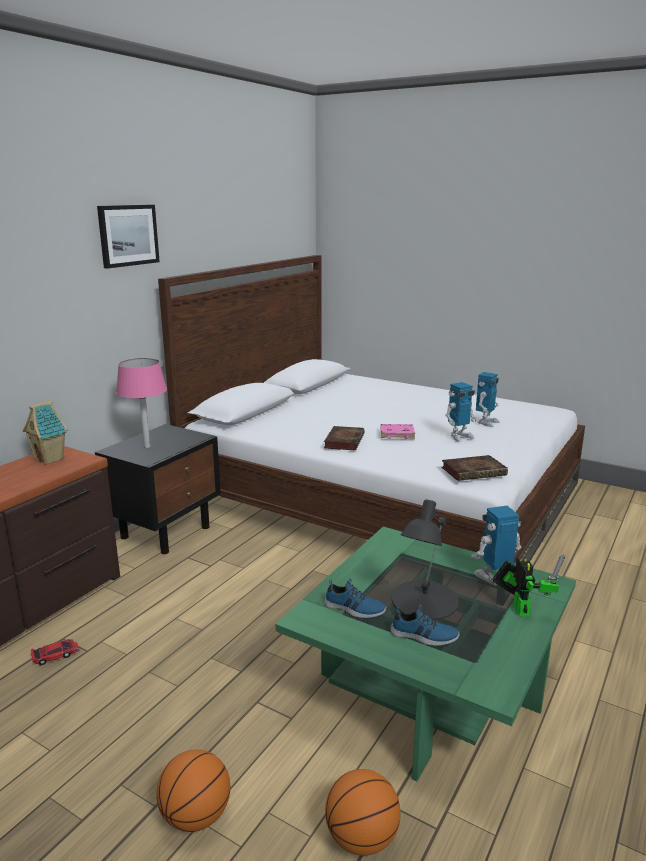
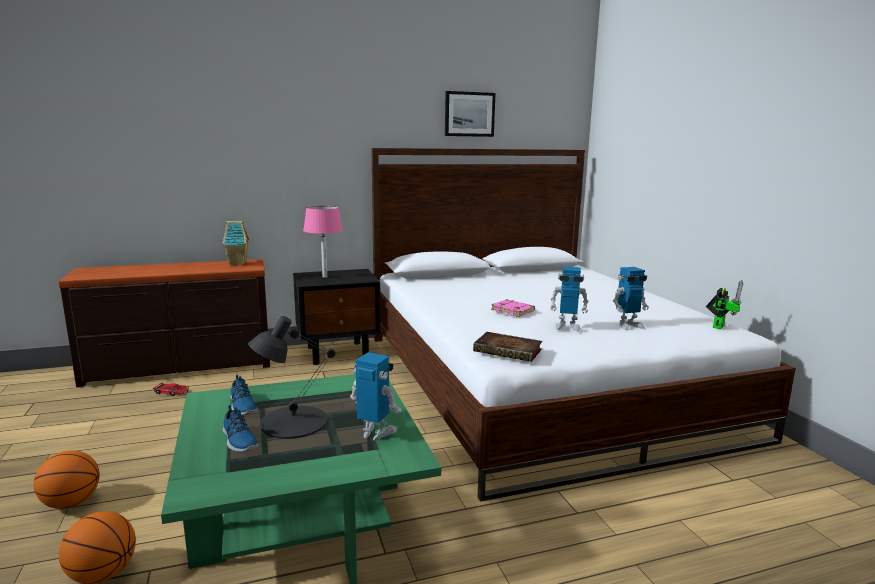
camera: 40 degrees right, 5 degrees down
(128, 235) = (348, 111): picture -> picture (469, 114)
(344, 441) = (459, 305): book -> none
(520, 607) = (344, 459): toy robot -> toy robot (719, 326)

